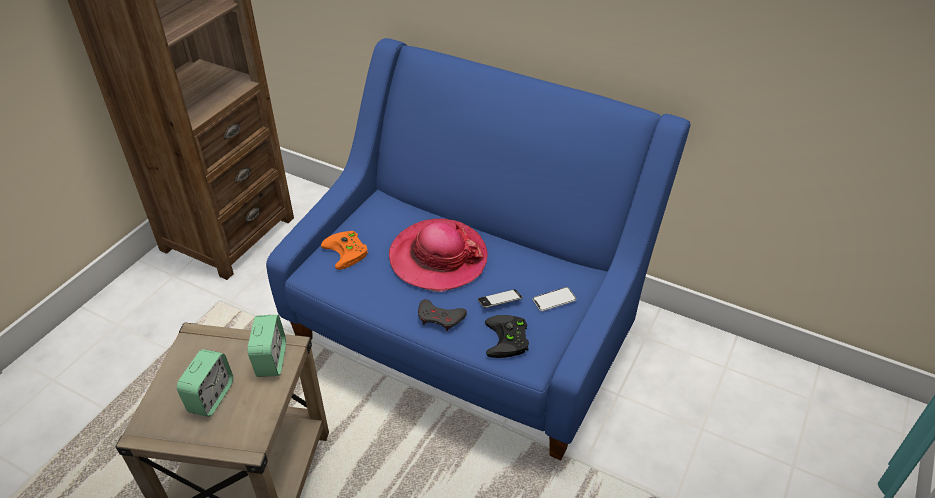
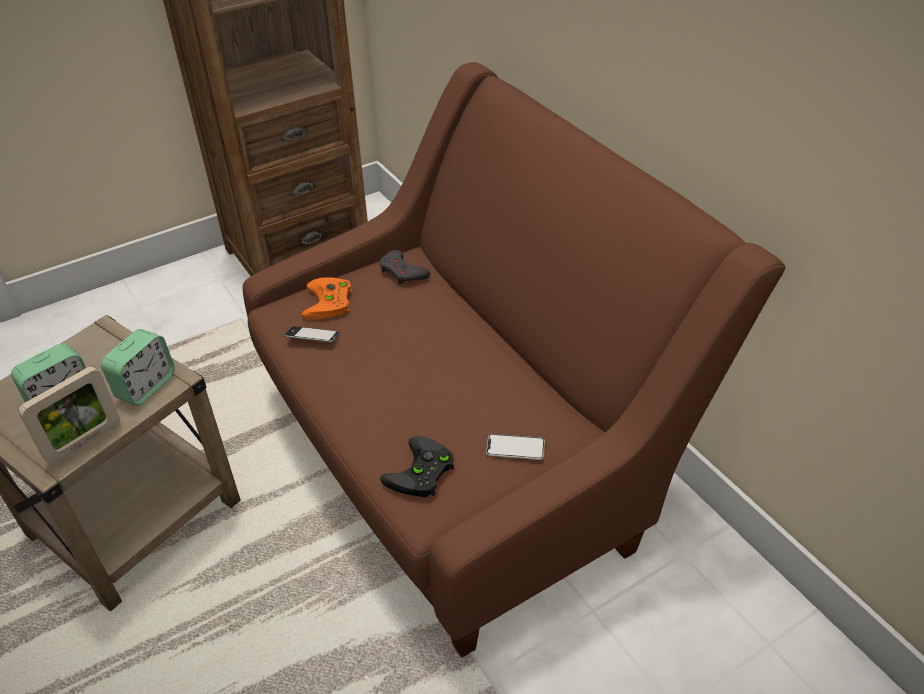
camera: 30 degrees right, 0 degrees up
(260, 418) = (84, 442): none -> picture frame
(438, 258) = (419, 345): hat -> none
(440, 318) = (366, 414): grey game controller -> grey game controller (403, 272)
(468, 330) = (465, 452): blue sofa -> brown sofa
(499, 301) = (448, 423): phone -> phone (312, 338)

